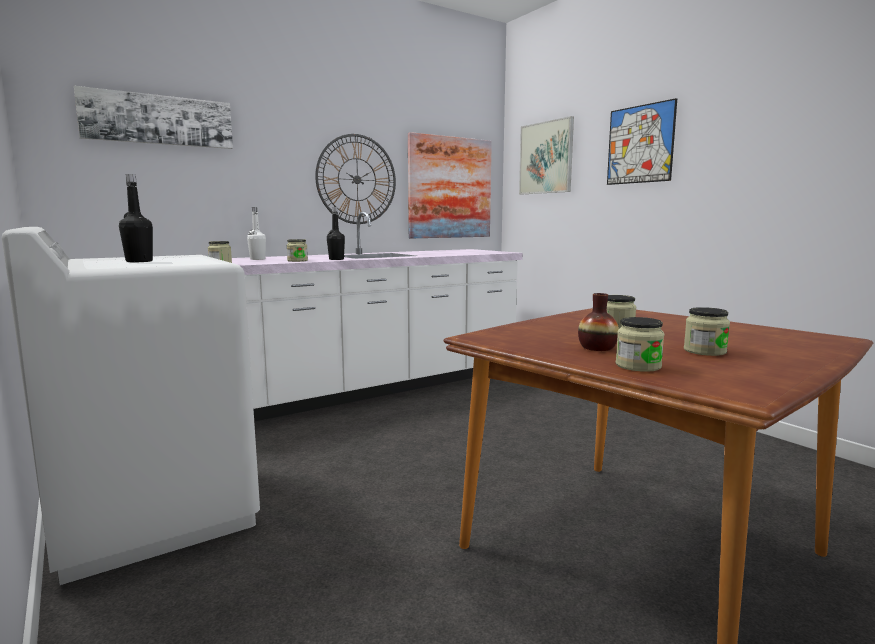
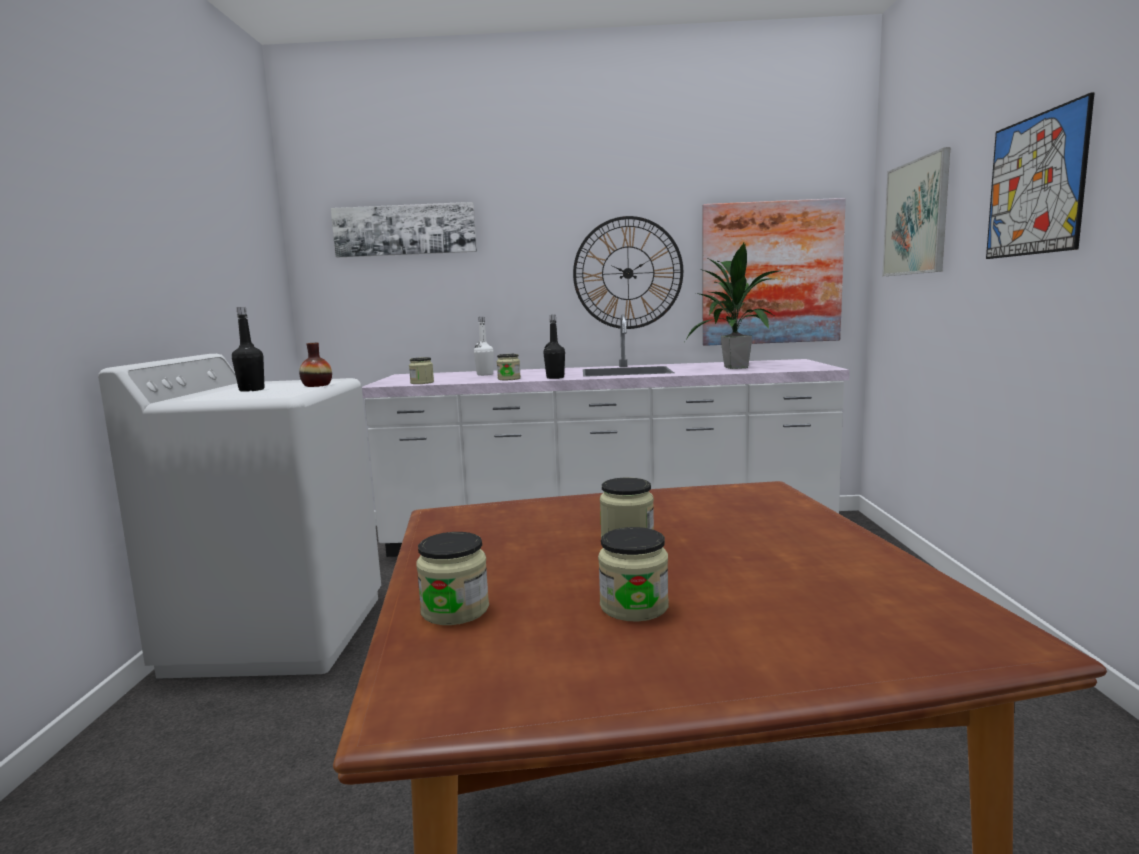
camera: 35 degrees right, 0 degrees up
(447, 252) = (736, 367): none -> potted plant
(597, 348) = (510, 563): vase -> vase (317, 385)

